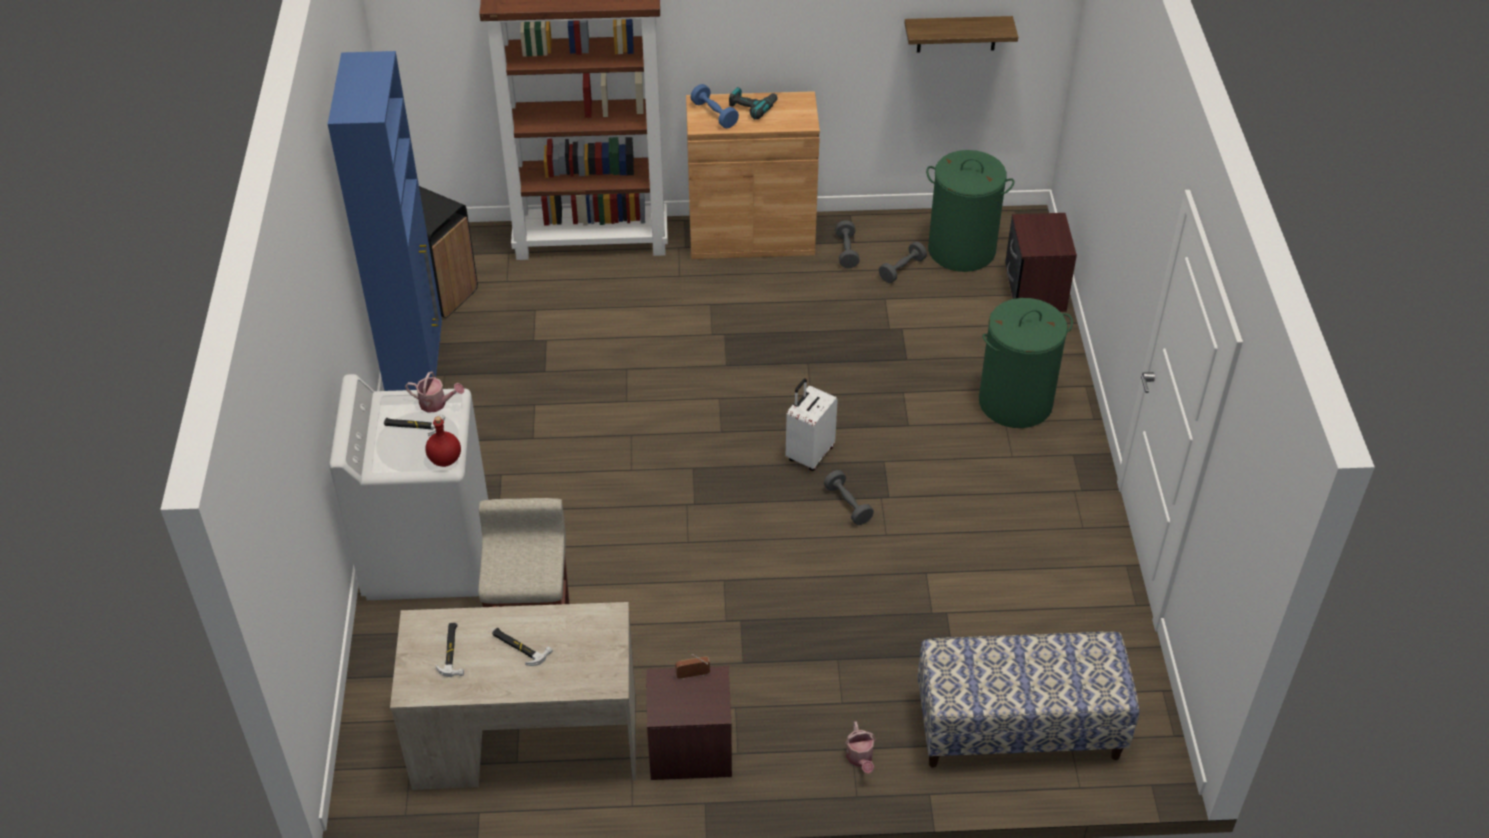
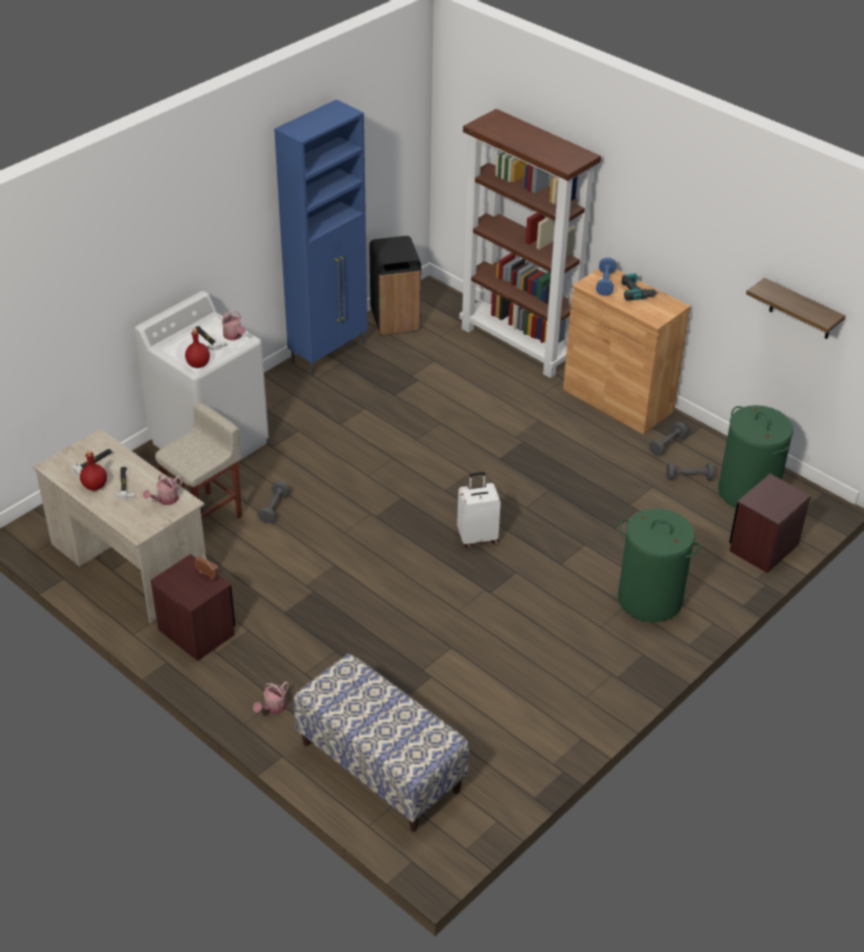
camera: 45 degrees right, 5 degrees down
(491, 673) = (95, 486): none -> red bottle
(586, 629) = (165, 500): none -> watering can
(848, 504) = (460, 579): grey dumbbell -> grey dumbbell (274, 508)

